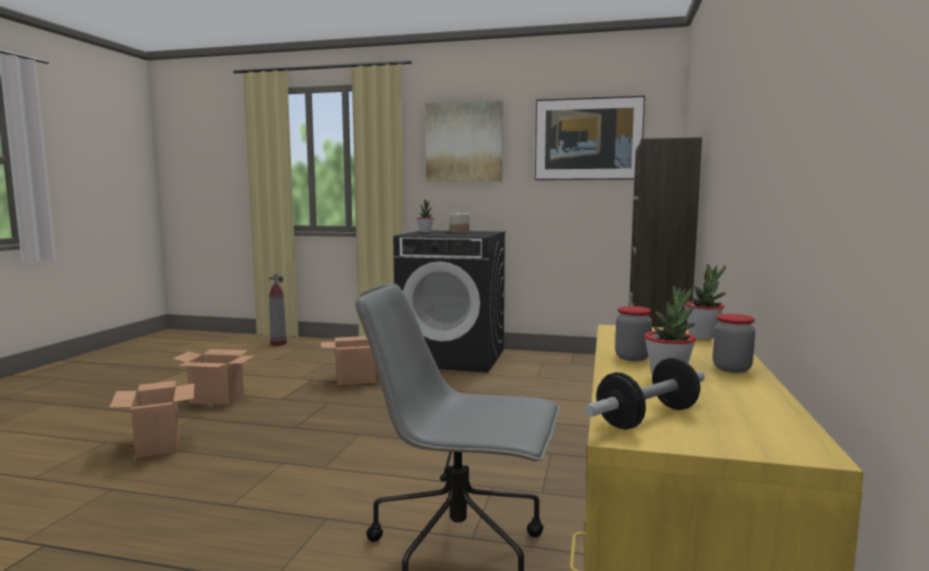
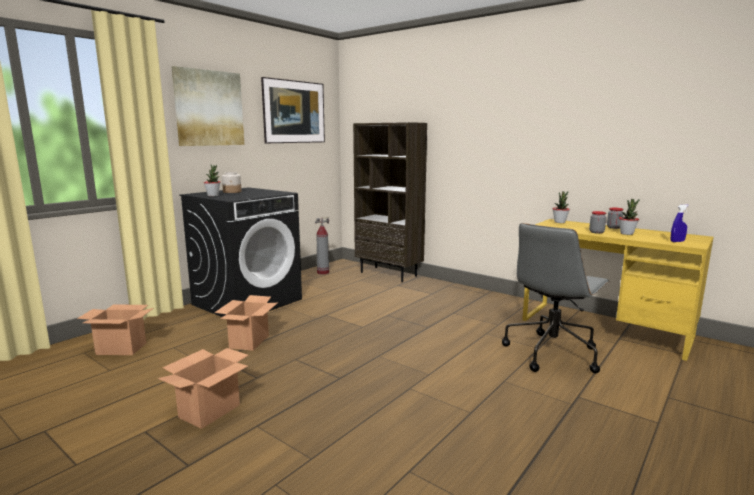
camera: 65 degrees left, 5 degrees up
(158, 444) = (317, 447): cardboard box -> cardboard box (120, 349)
(278, 344) = (42, 364): fire extinguisher -> fire extinguisher (323, 272)
(647, 417) = (677, 241): dumbbell -> blue spray bottle

